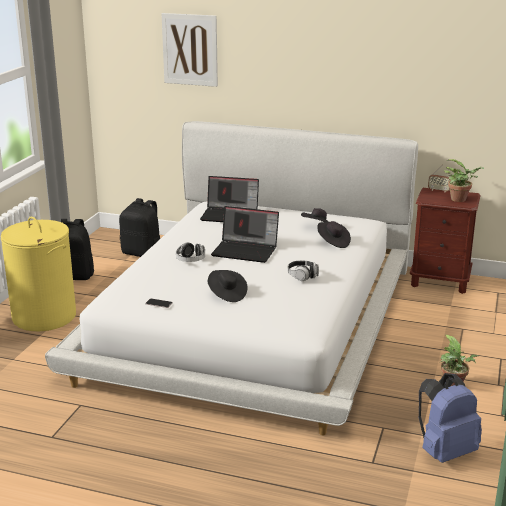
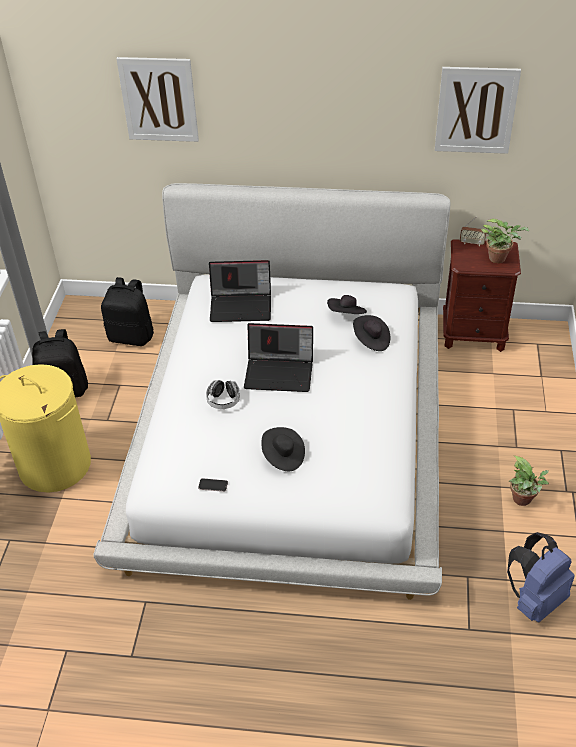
camera: 10 degrees left, 20 degrees up
(302, 276) = (355, 409): headphones -> none
(441, 65) = (476, 110): none -> picture

